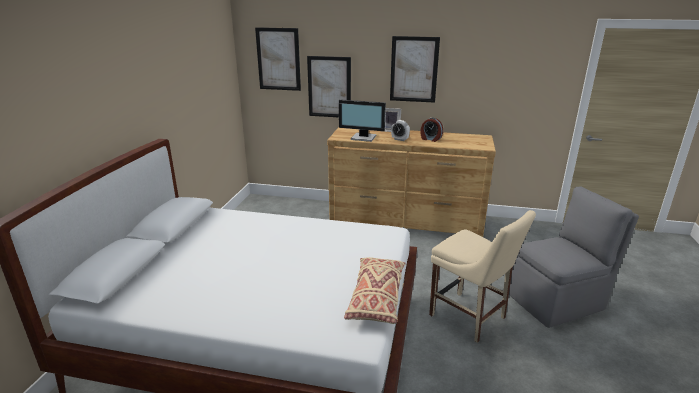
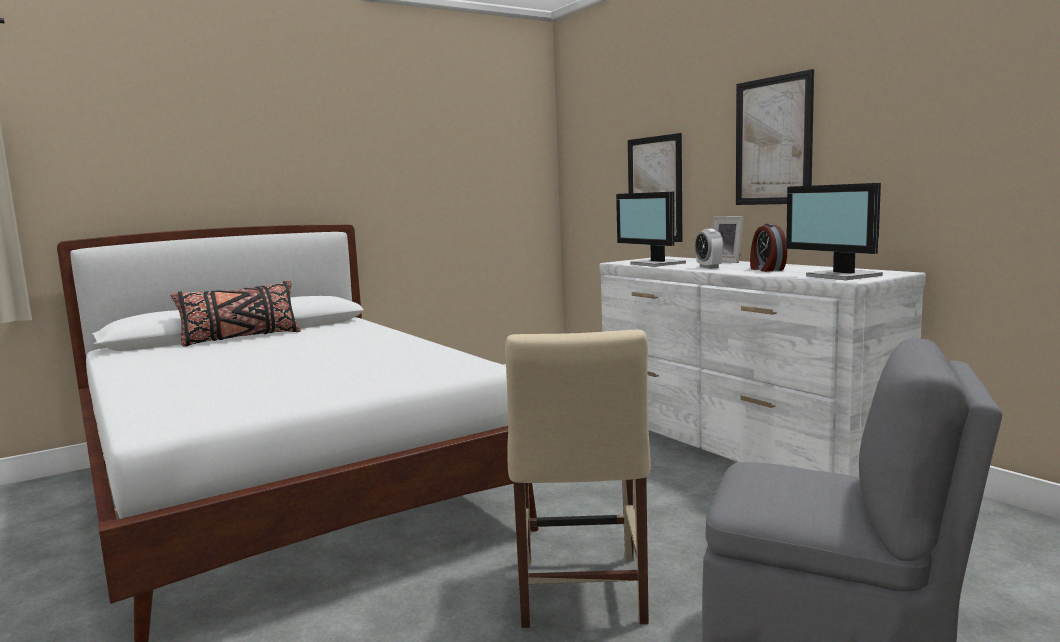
camera: 45 degrees right, 15 degrees down
(171, 252) = (241, 338): none -> black pillow
(278, 59) = (598, 151): picture -> none
(376, 298) = (272, 405): beige pillow -> none
(406, 220) = (736, 446): brown dresser -> white dresser
(474, 143) = (842, 276): none -> monitor

